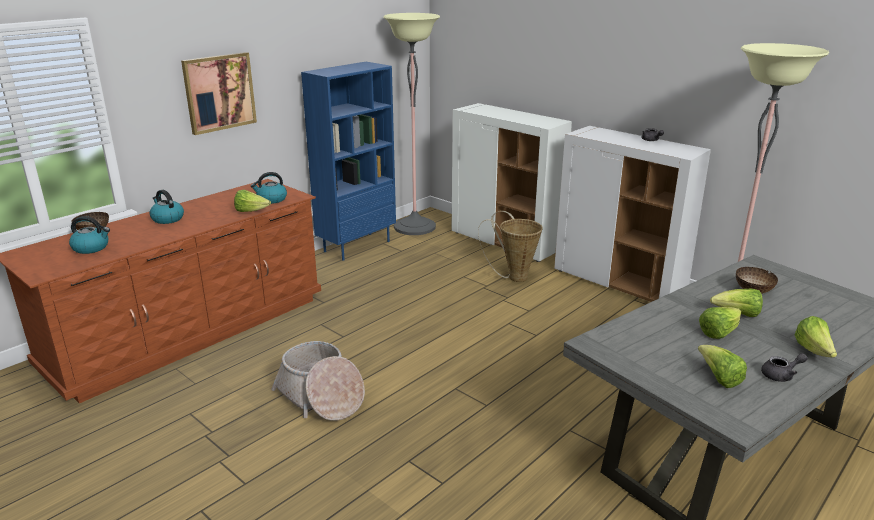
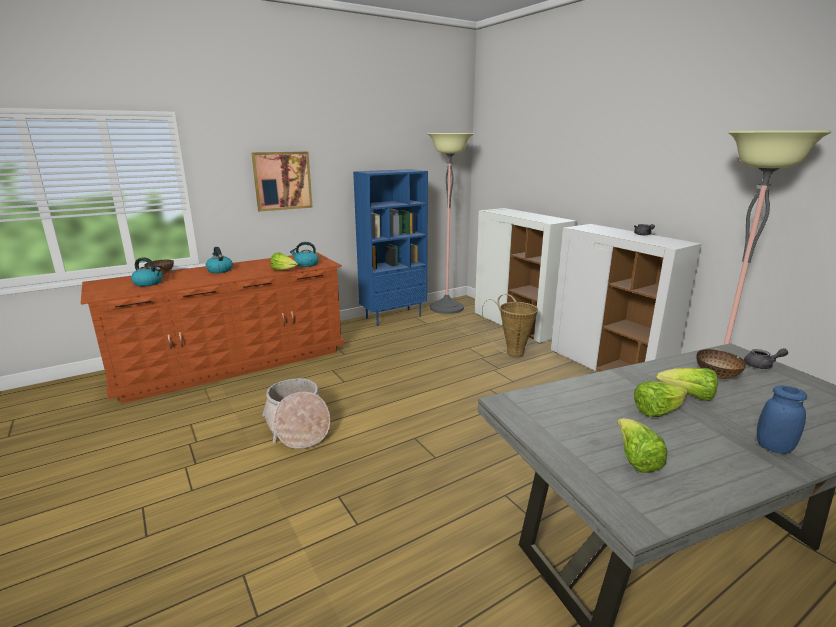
camera: 15 degrees right, 5 degrees down
(781, 375) = (719, 469): grey teapot -> grey teapot (762, 366)
(813, 351) = (773, 447): lettuce -> blue jar

